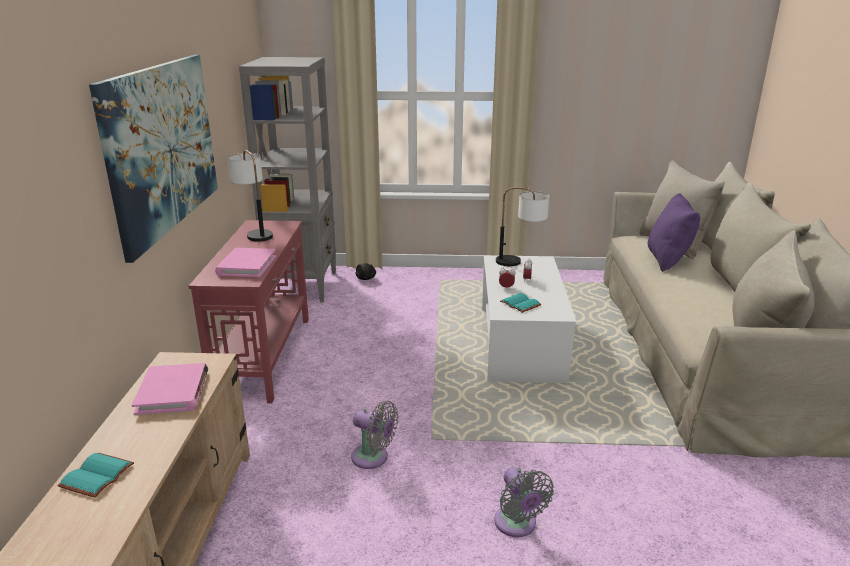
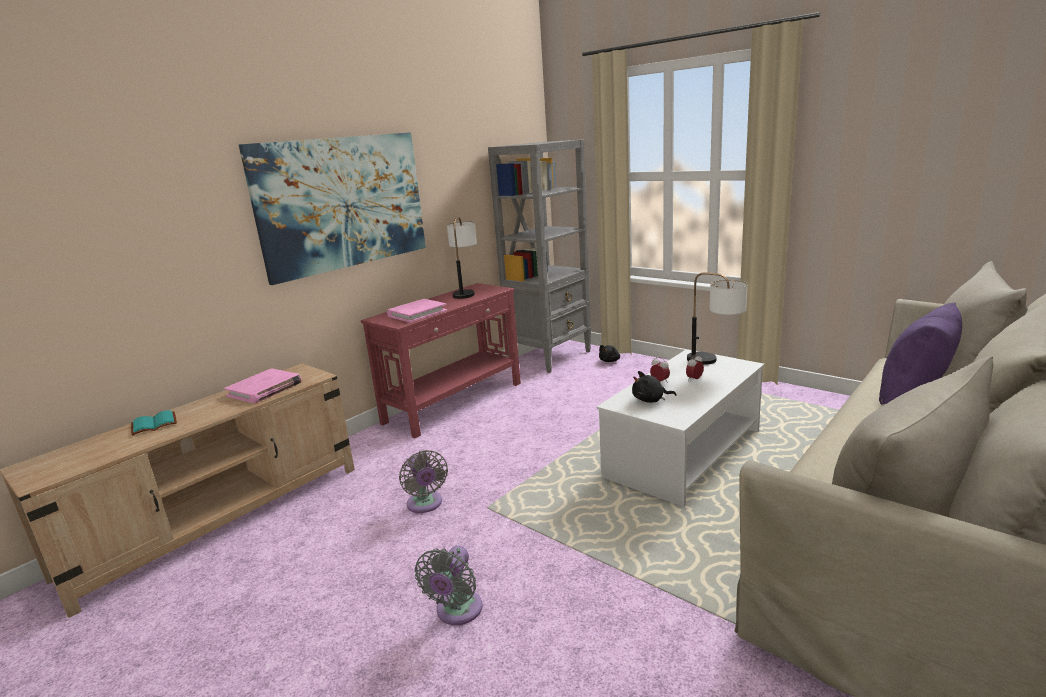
camera: 40 degrees right, 5 degrees down
(521, 304) = (650, 400): turquoise book -> black plush toy

